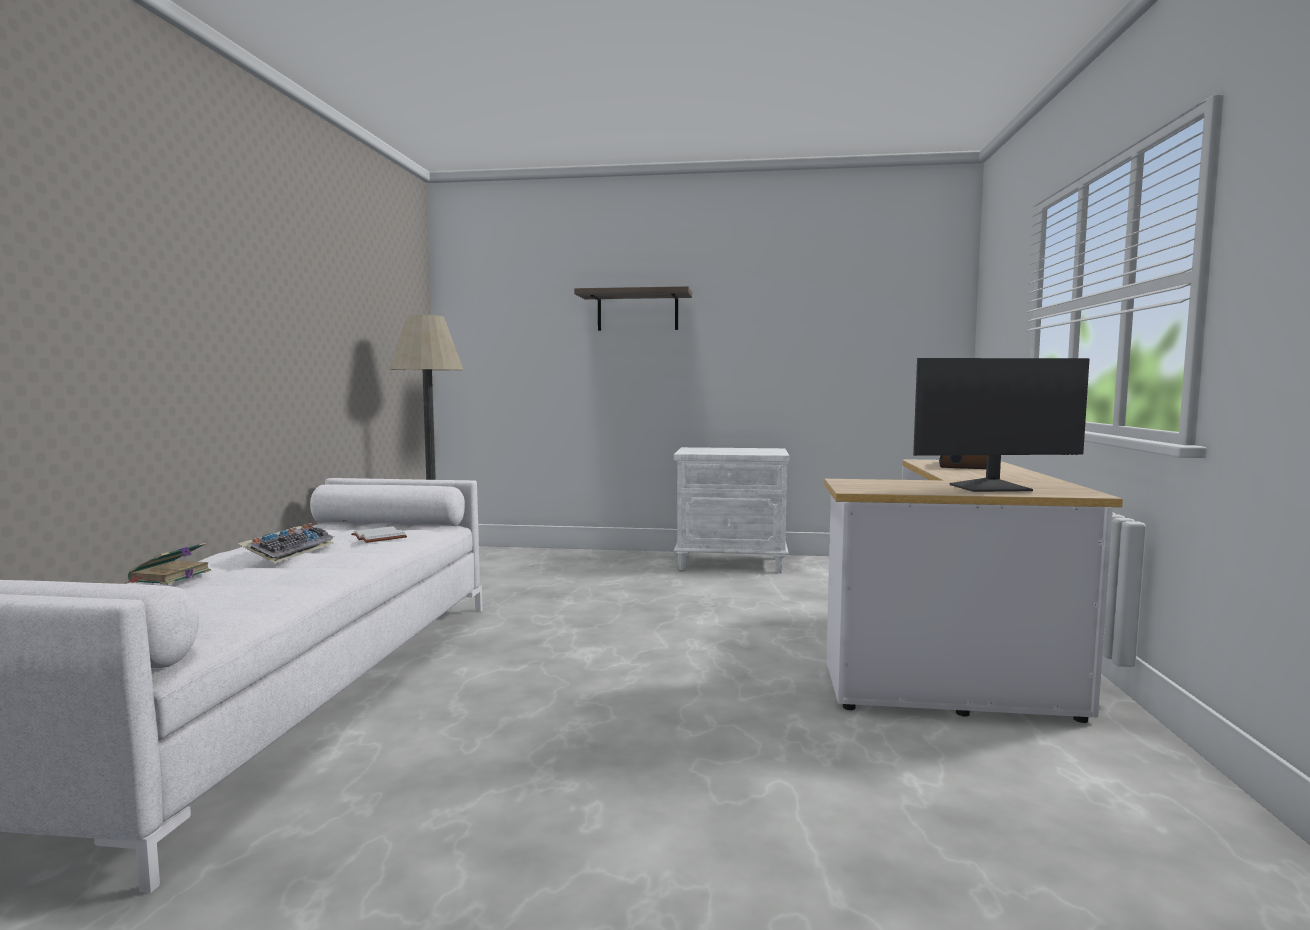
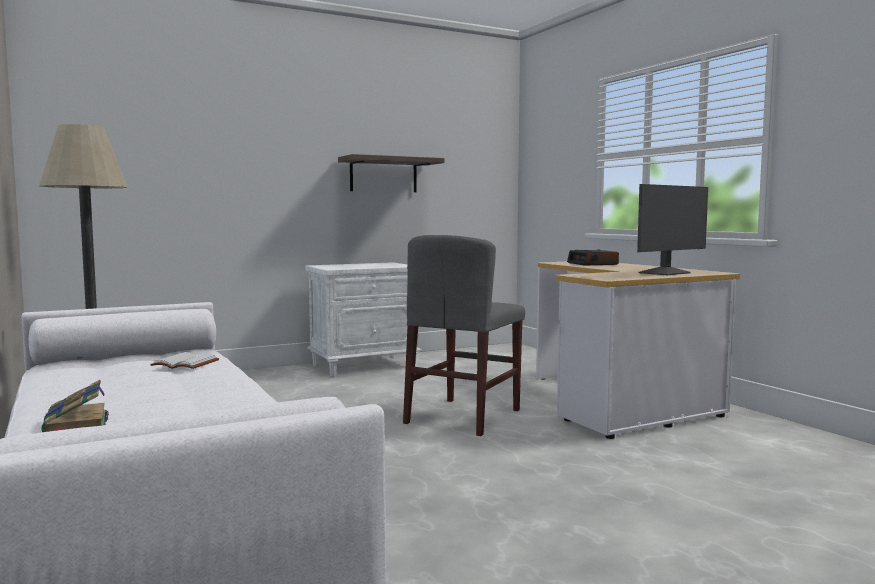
camera: 35 degrees left, 0 degrees up
(289, 551) = (131, 386): keyboard -> none
(637, 311) = (258, 135): shelf -> shelf (383, 175)
(725, 639) = (463, 416): none -> grey chair

